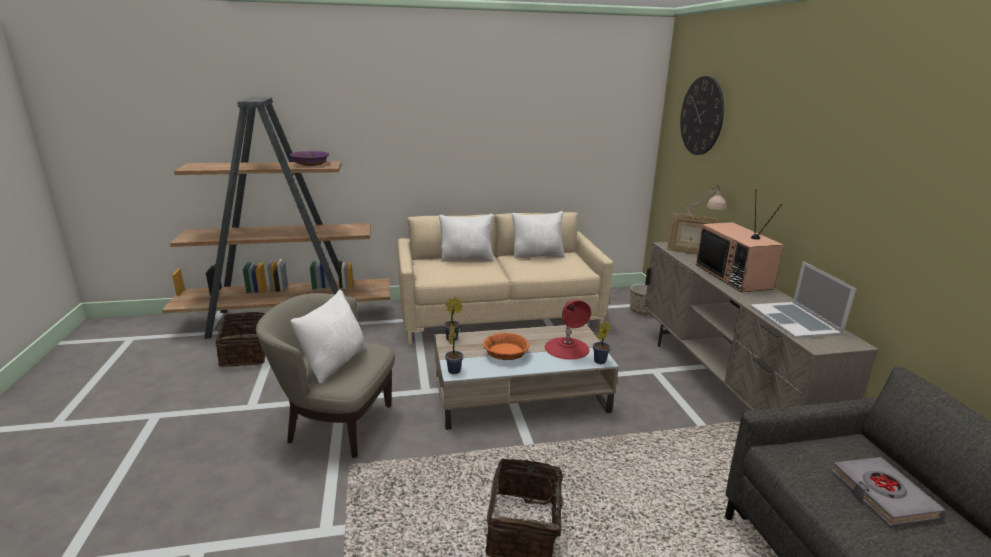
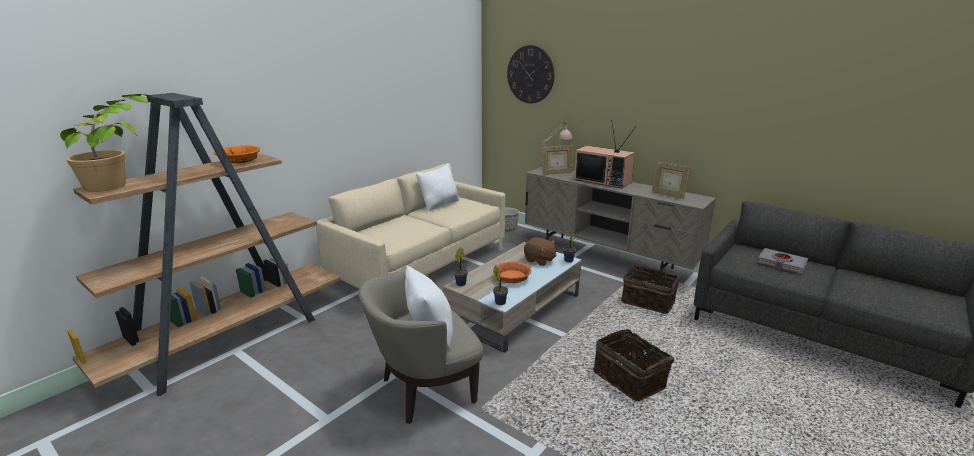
camera: 40 degrees left, 0 degrees up
(217, 164) = (125, 181): none -> potted plant
(247, 353) = (239, 385): basket -> basket (648, 301)
(310, 164) = (239, 161): purple bowl -> orange bowl
(467, 259) = (393, 222): white pillow -> none
(567, 348) = (539, 260): red table lamp -> brown plush toy
(795, 320) = (668, 195): laptop -> picture frame

